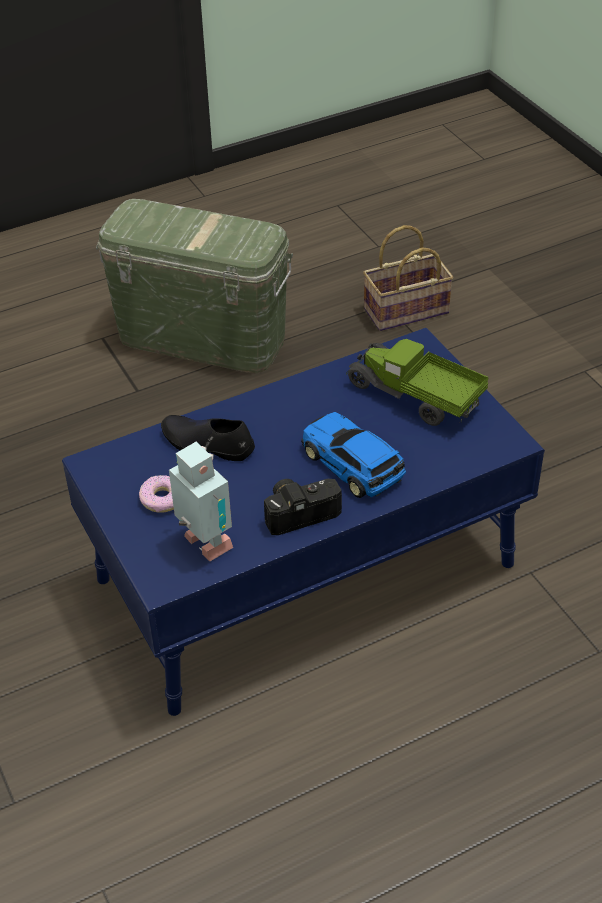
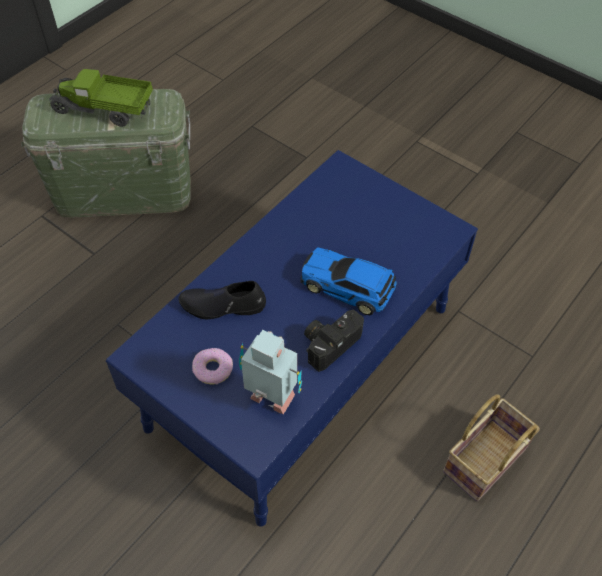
camera: 25 degrees left, 10 degrees up
(405, 312) = (269, 129): basket -> basket (484, 462)
(414, 398) = (362, 213): toy truck -> toy truck (104, 111)

